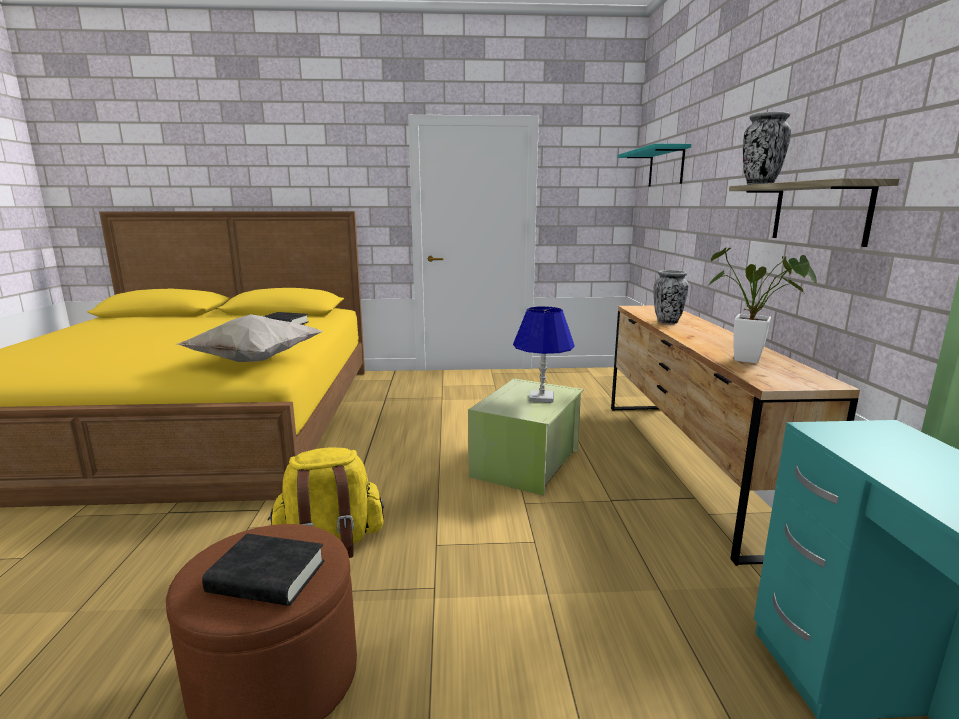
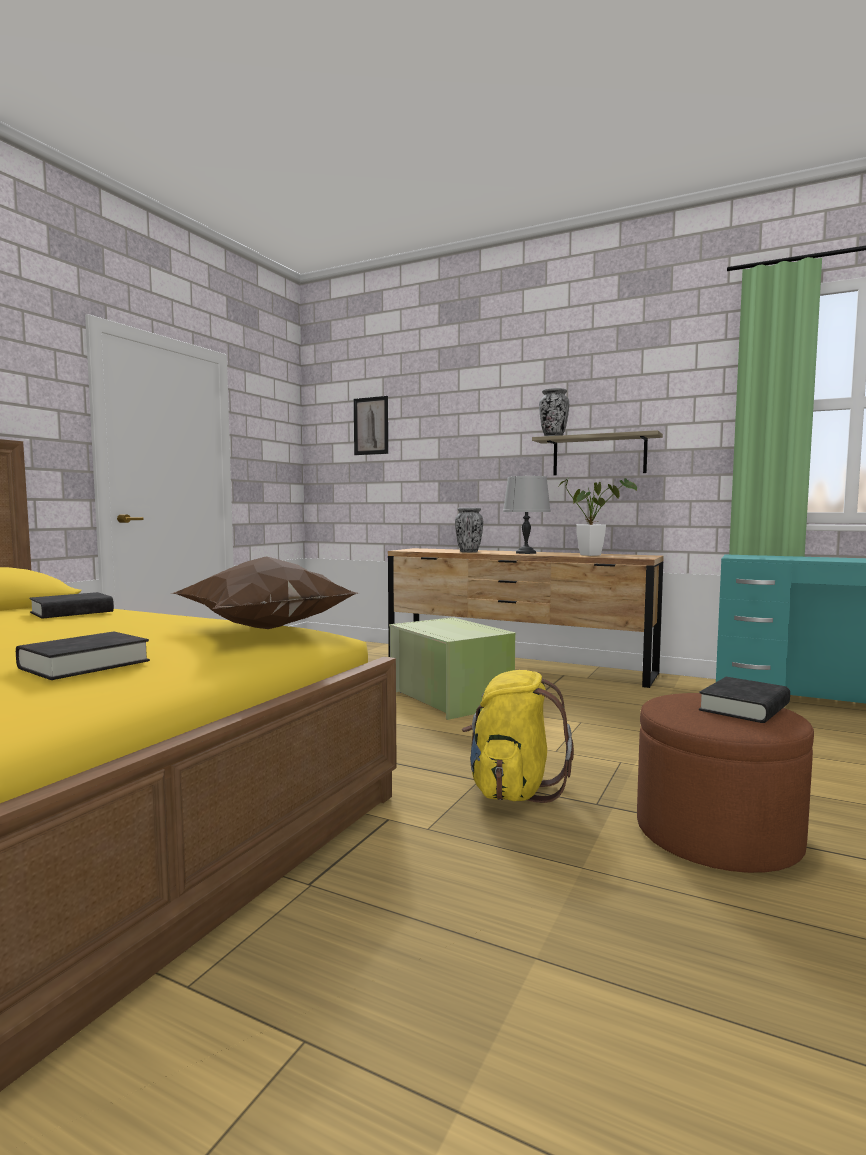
camera: 60 degrees left, 10 degrees down
(136, 359) = (84, 664): none -> black book
(254, 361) = (264, 629): white pillow -> brown pillow
(541, 398) = (456, 626): blue table lamp -> none
(666, 167) = (371, 426): turquoise shelf -> picture
(705, 337) = (525, 553): none -> grey table lamp

